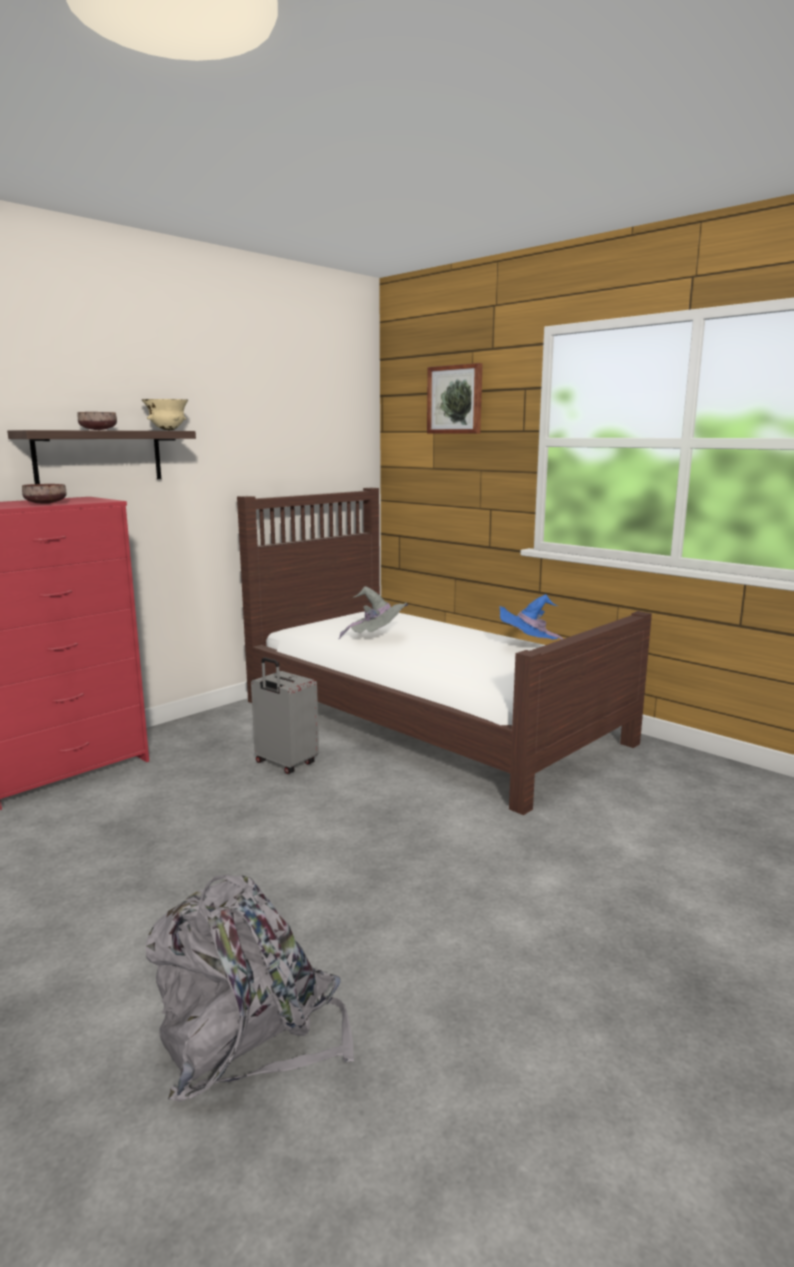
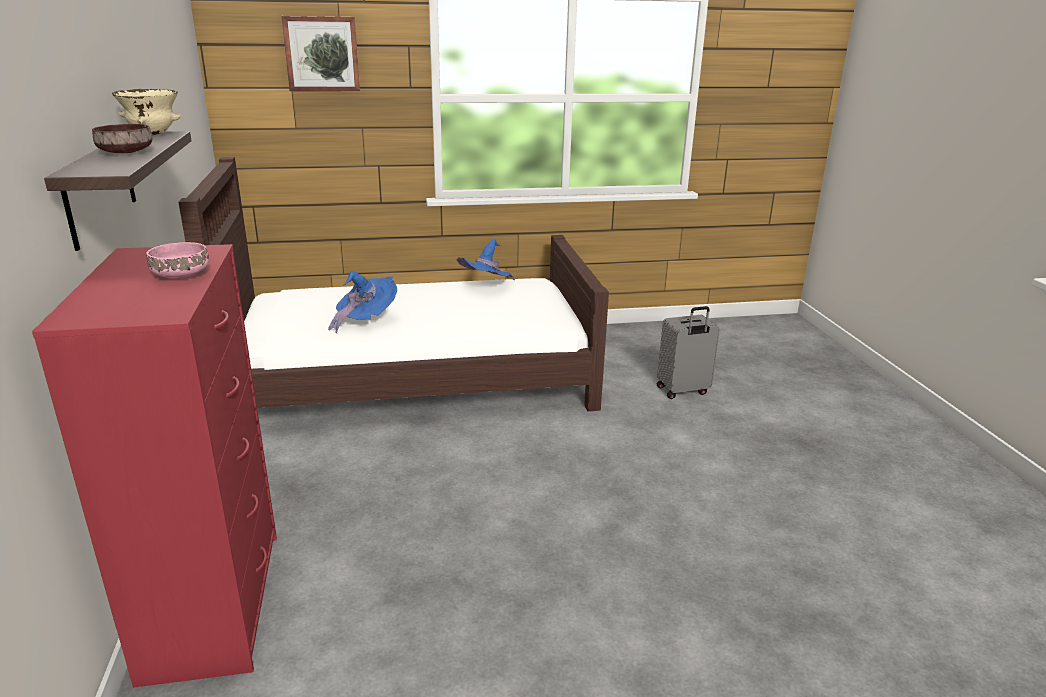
camera: 55 degrees left, 10 degrees up
(46, 503) = (180, 274): brown bowl -> pink bowl
(249, 1035) = (752, 602): grey backpack -> none
(285, 764) = (396, 467): grey suitcase -> grey suitcase (683, 391)
(378, 639) = (365, 320): grey hat -> blue hat

